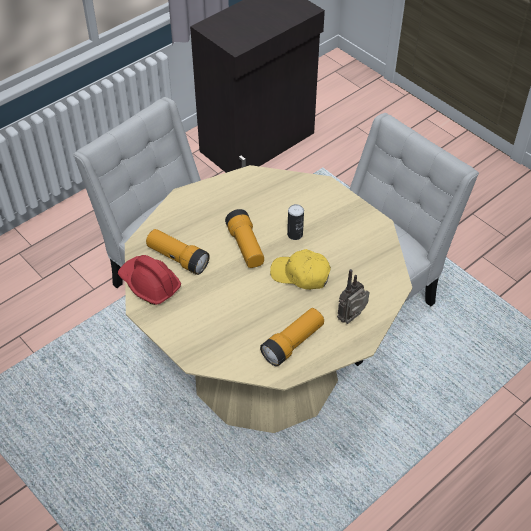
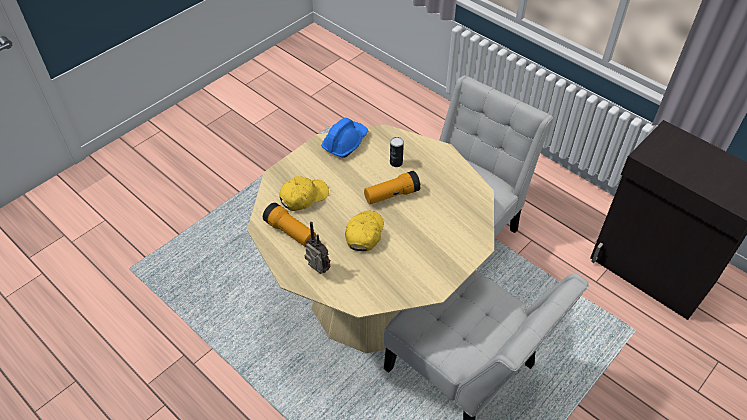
camera: 85 degrees right, 0 degrees up
(149, 284) = (345, 142): red hard hat -> blue hard hat
(177, 258) = (373, 155): flashlight -> none
(237, 329) = (303, 197): none -> yellow cap
(295, 234) = (411, 227): can -> can (396, 162)

